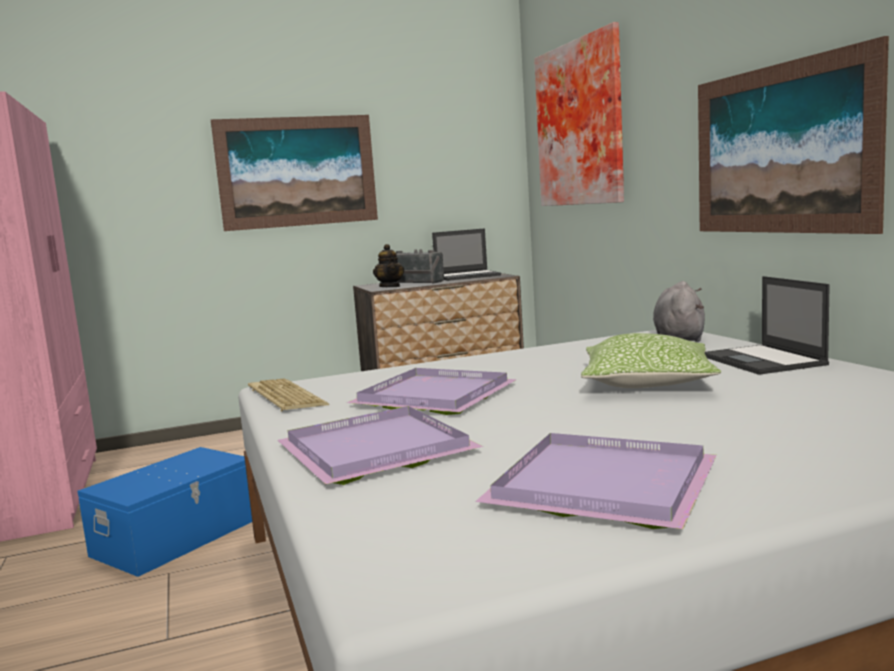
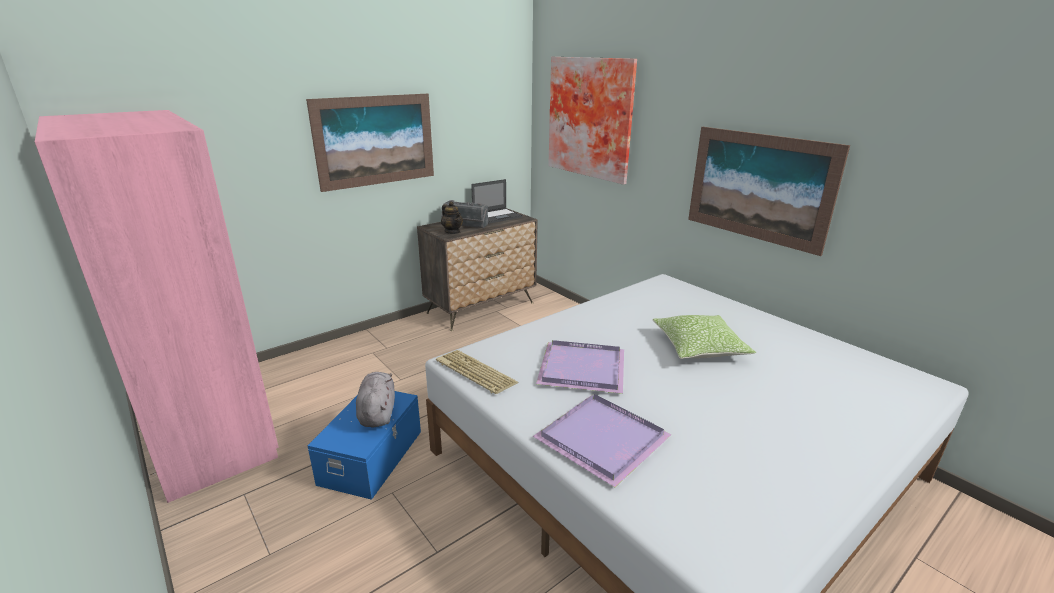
camera: 20 degrees left, 15 degrees up
(605, 487) = (764, 468): purple tray -> none
(679, 337) = (676, 289): grey plush toy -> grey plush toy (377, 413)
(763, 360) = (744, 320): laptop -> none

